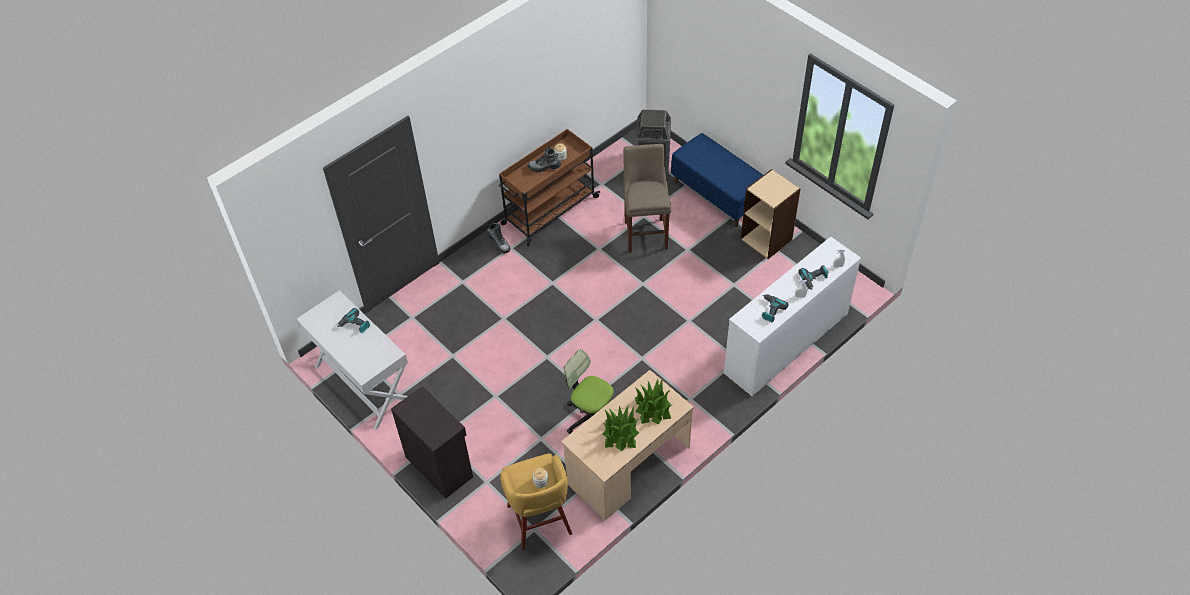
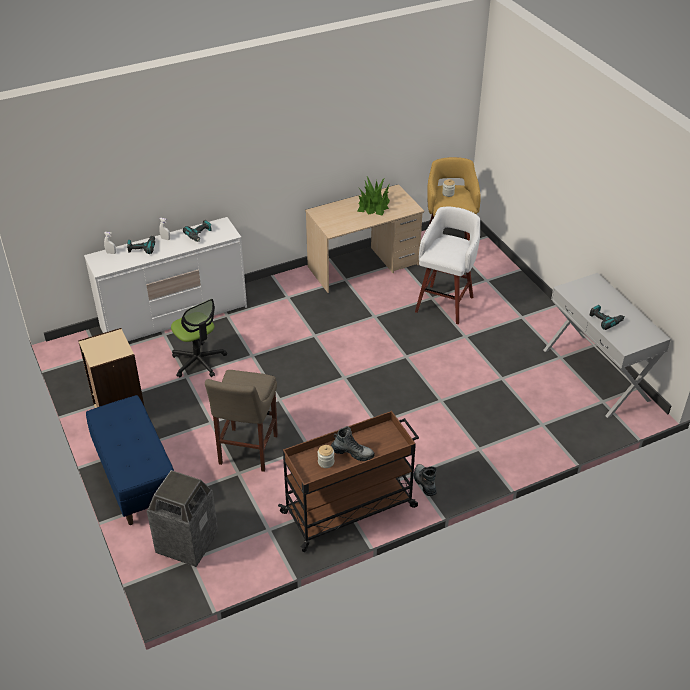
camera: 165 degrees left, 10 degrees down
(439, 465) = (526, 298): black cabinet -> none
(525, 435) = (445, 303): none -> white stool
(590, 417) = (382, 303): office chair -> office chair (198, 361)
(653, 408) = (339, 215): potted plant -> none

